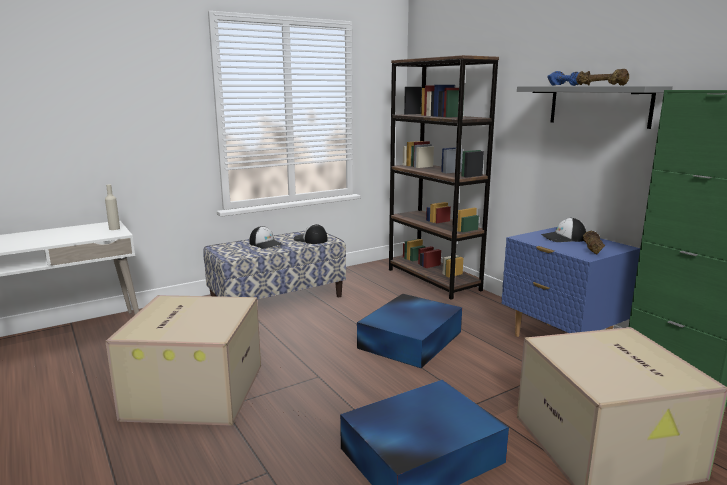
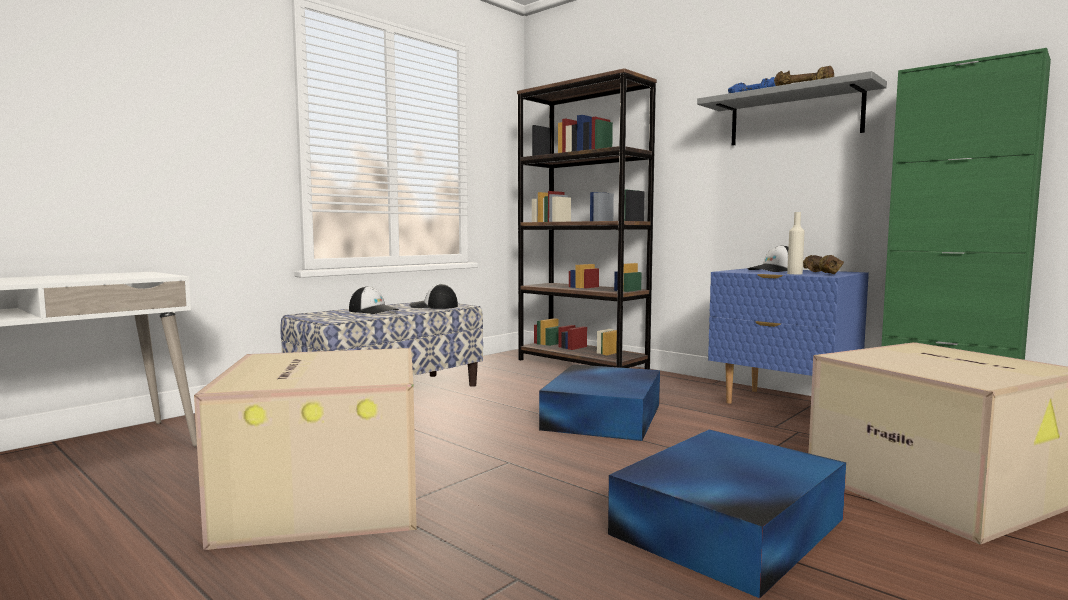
camera: 15 degrees left, 10 degrees down
(114, 228) = (151, 274): beige bottle -> beige bottle (794, 273)

